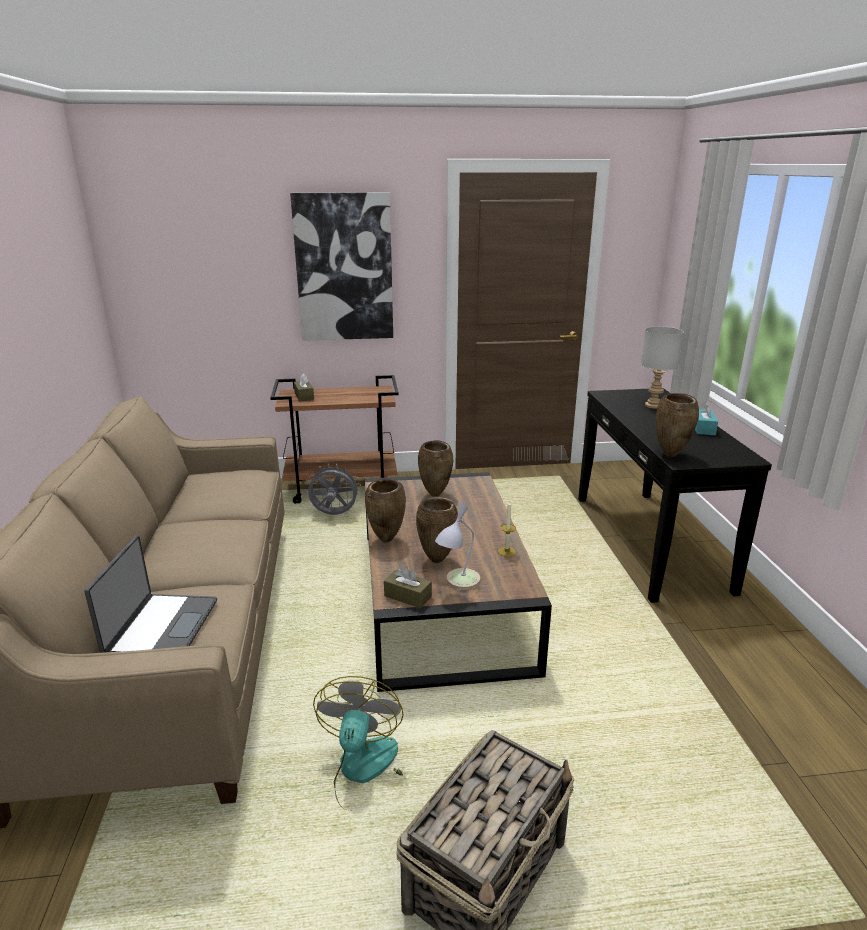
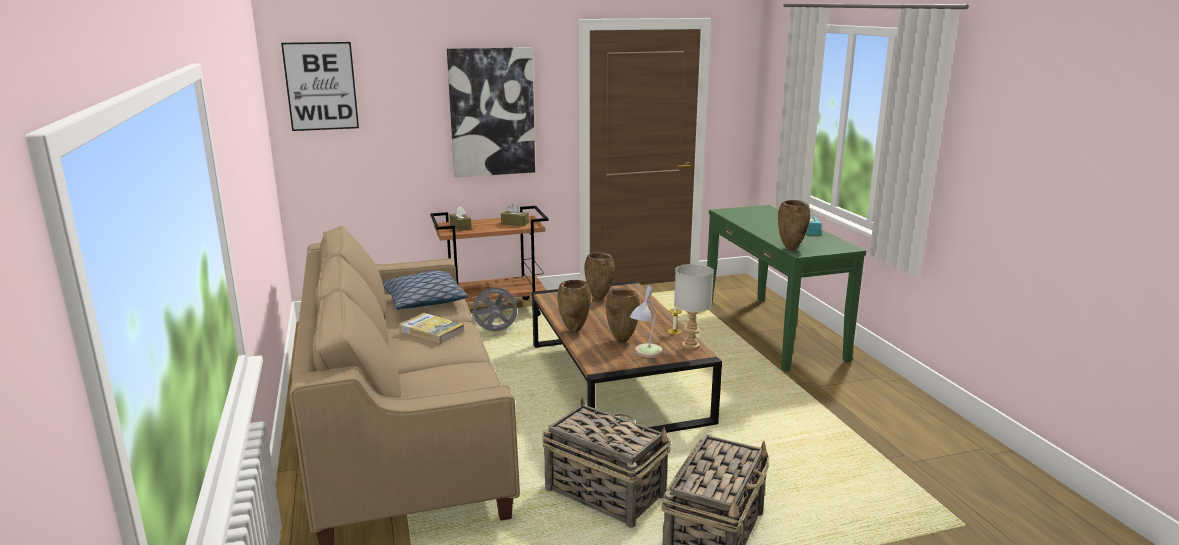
camera: 10 degrees left, 5 degrees down
(151, 234) = (321, 86): none -> picture
(161, 629) = (441, 388): laptop -> none
(205, 533) = (431, 331): none -> book
(224, 488) = (424, 301): none -> pillow
(366, 773) = (604, 492): fan -> basket
(408, 596) = (610, 364): brown tissue box -> brown tissue box (515, 223)
(649, 541) = (772, 331): black console table -> green console table
(653, 406) = (765, 217): grey table lamp -> grey table lamp (690, 346)

